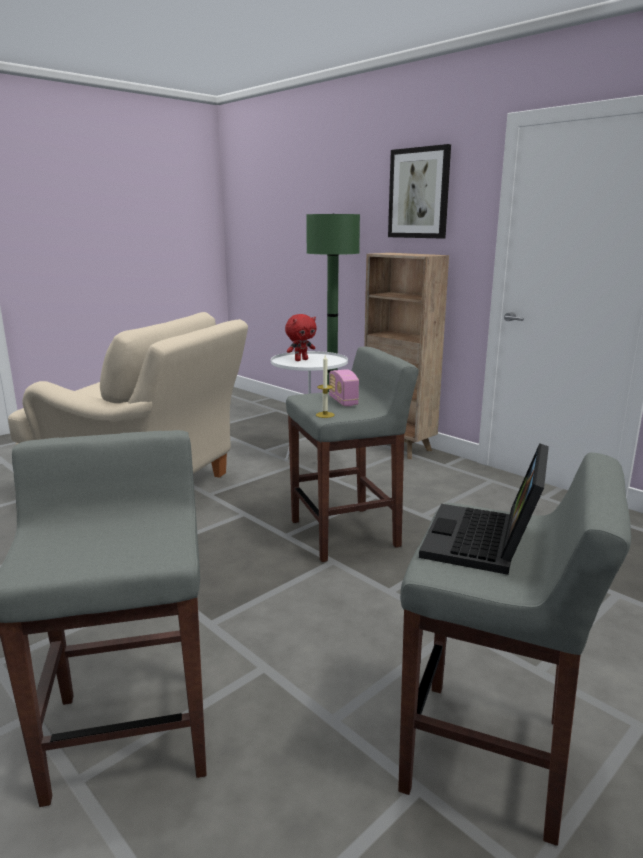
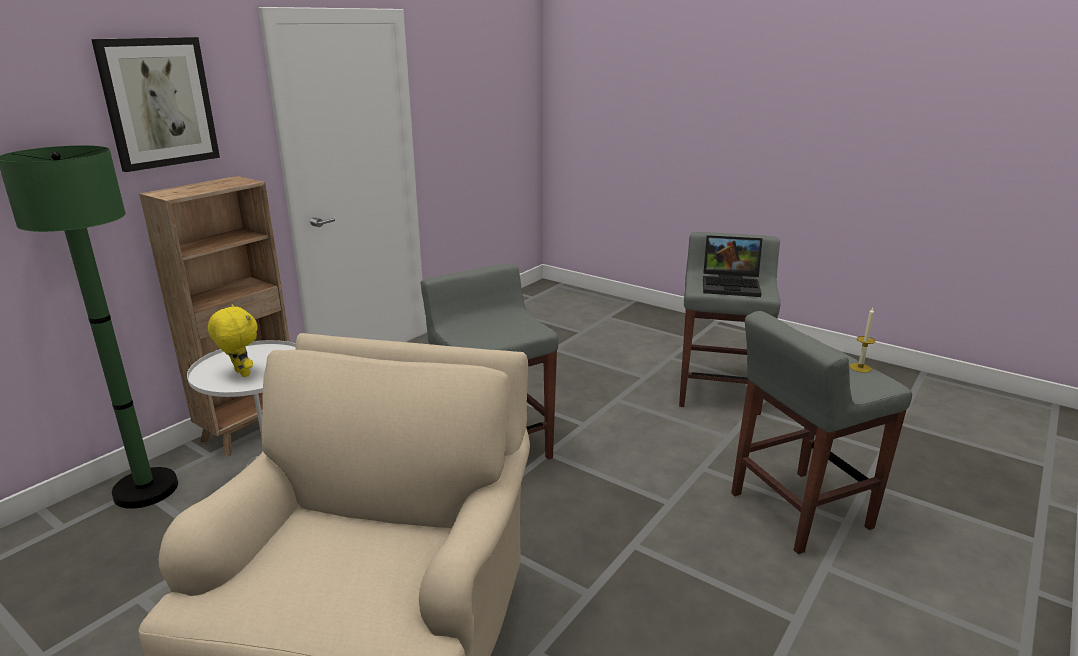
camera: 100 degrees left, 5 degrees up
(301, 360) = (240, 373): red plush toy -> yellow plush toy
(325, 415) = (538, 331): candle -> candle (860, 368)
(343, 401) = (491, 326): radio -> none

